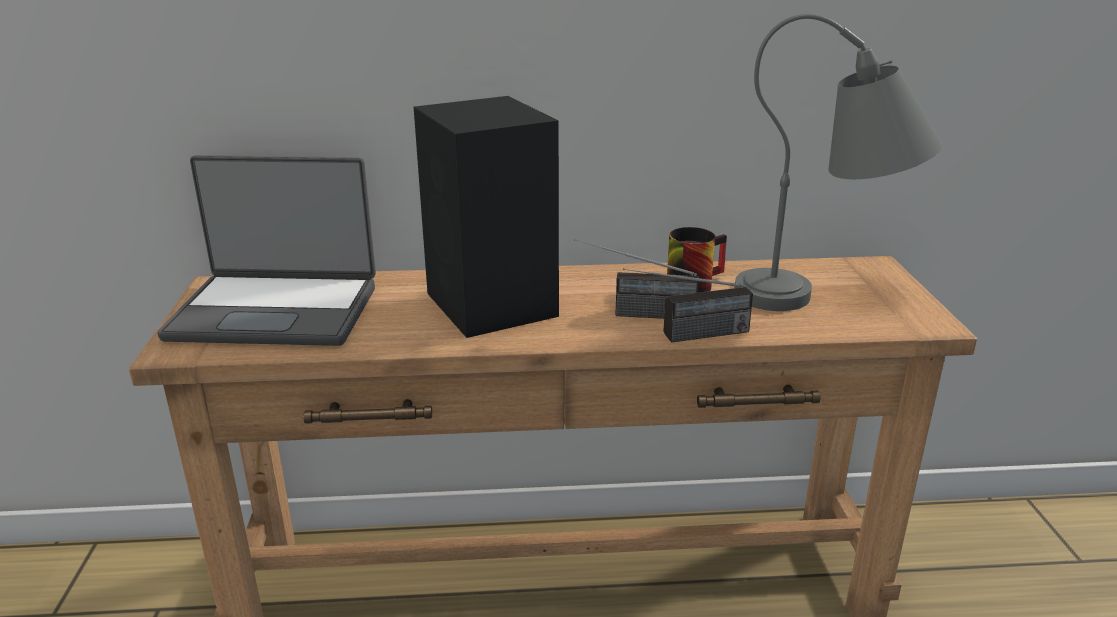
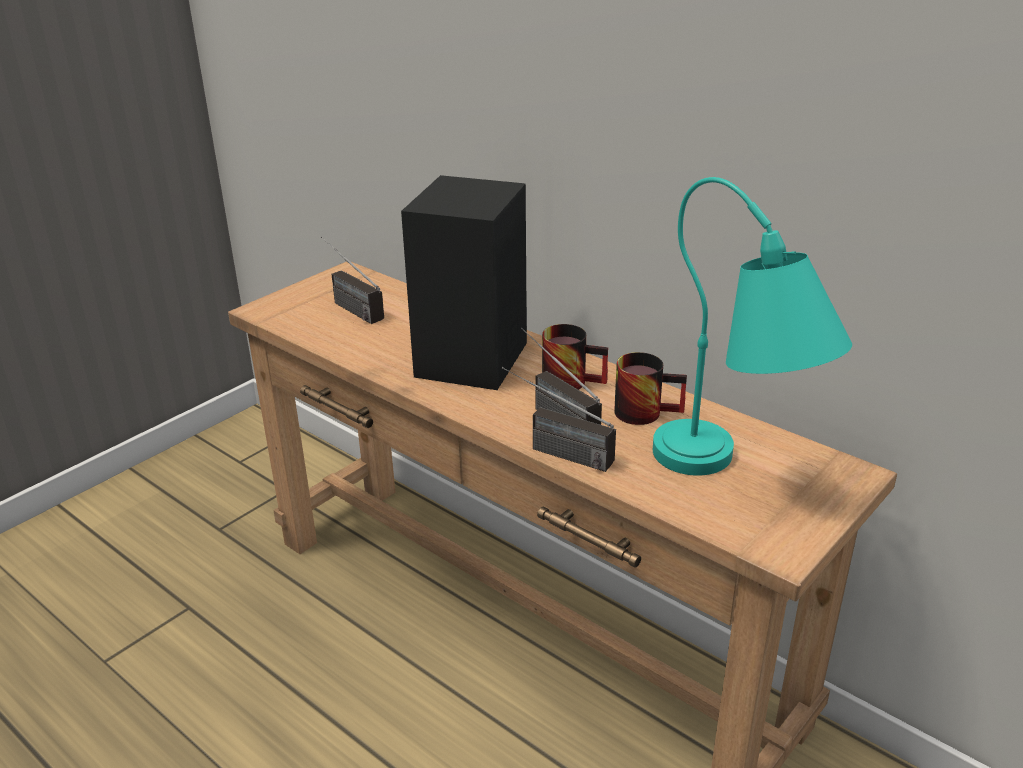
camera: 45 degrees right, 5 degrees up
(276, 311) = (347, 306): laptop -> radio
(601, 286) = (572, 380): none -> mug
(825, 297) = (734, 477): grey table lamp -> turquoise table lamp

